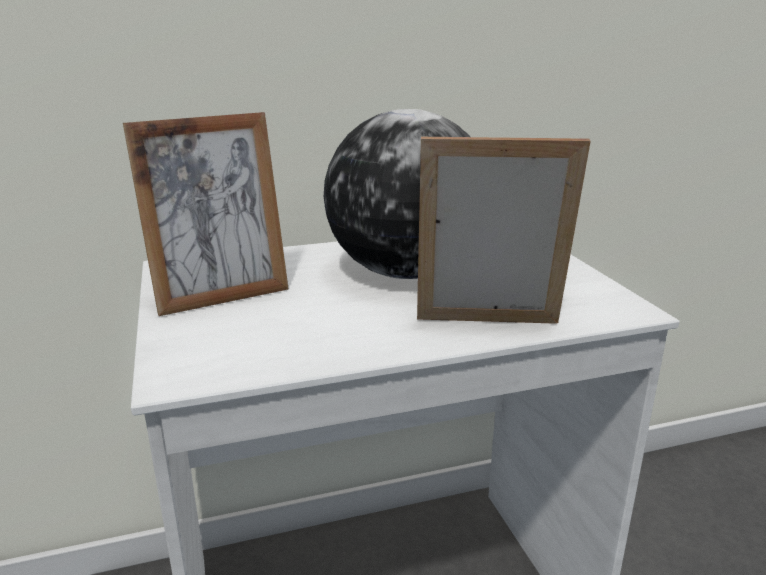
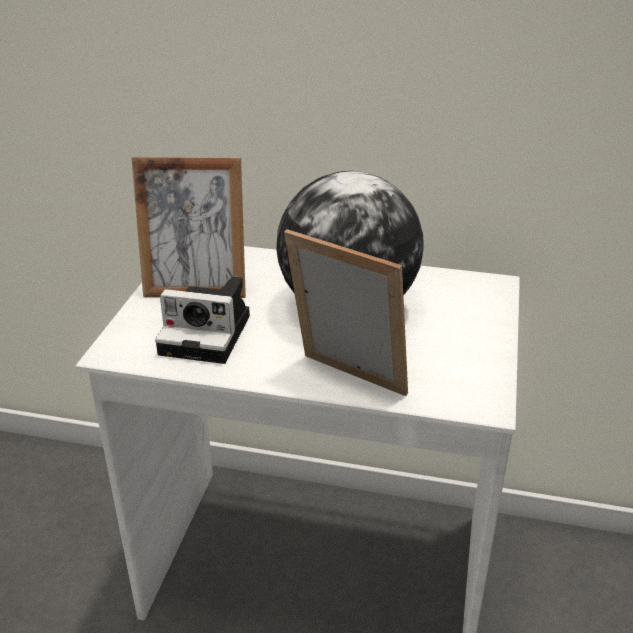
camera: 30 degrees right, 10 degrees up
(285, 328) = (209, 334): none -> camera

